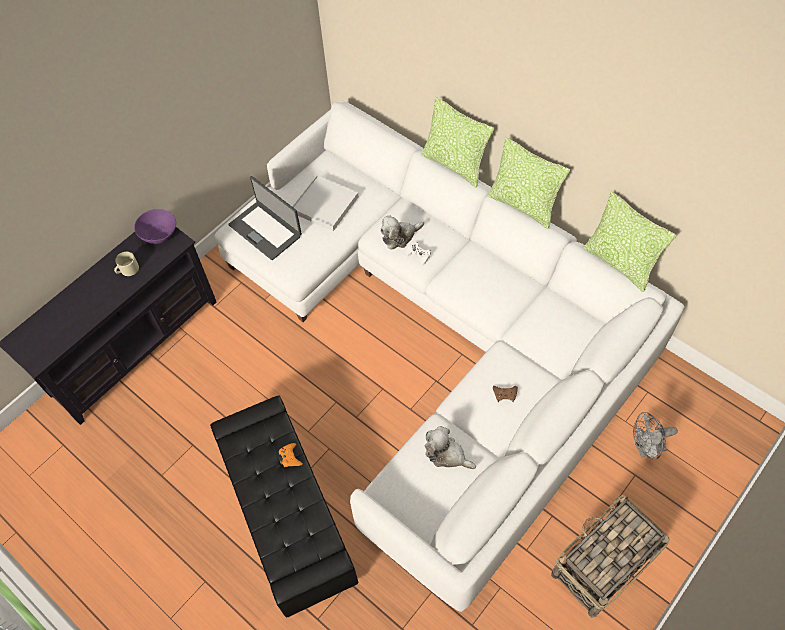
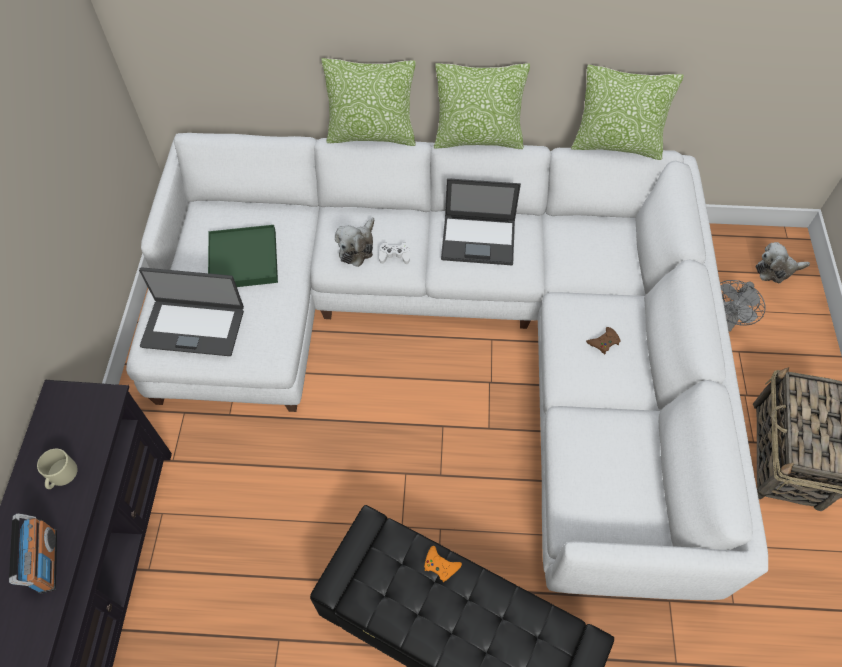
camera: 40 degrees left, 0 degrees up
(90, 309) = (46, 561): none -> radio
(159, 234) = (69, 404): purple bowl -> none
(325, 205) = (243, 260): white tray -> green tray
(447, 454) = (604, 441): plush toy -> plush toy (776, 270)
(482, 277) = (479, 240): none -> laptop

